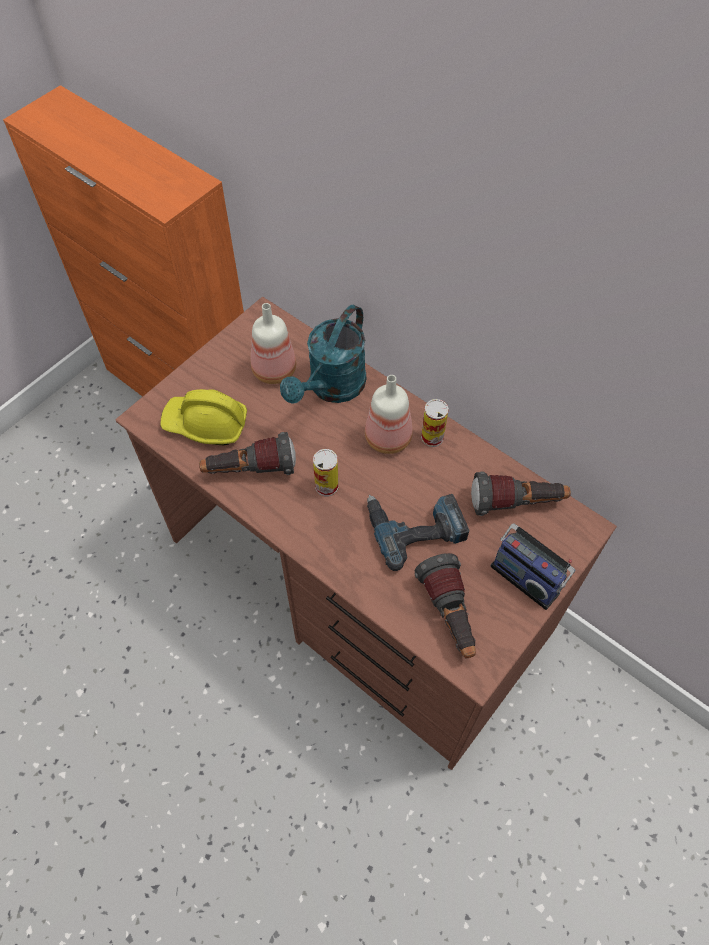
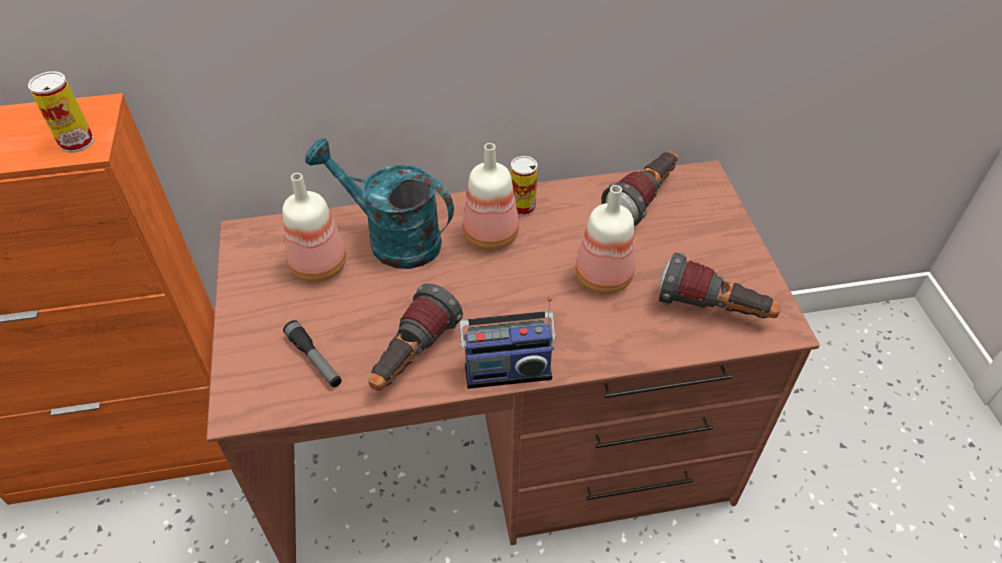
camera: 50 degrees left, 10 degrees down
(206, 424) = (314, 359): yellow hard hat -> flashlight
(326, 486) = (495, 309): can -> can (76, 142)
(332, 388) = (392, 238): turquoise watering can -> turquoise watering can turned 135 degrees clockwise
(415, 526) = (602, 276): power drill -> bottle
(526, 577) = (719, 238): radio -> radio (507, 369)

